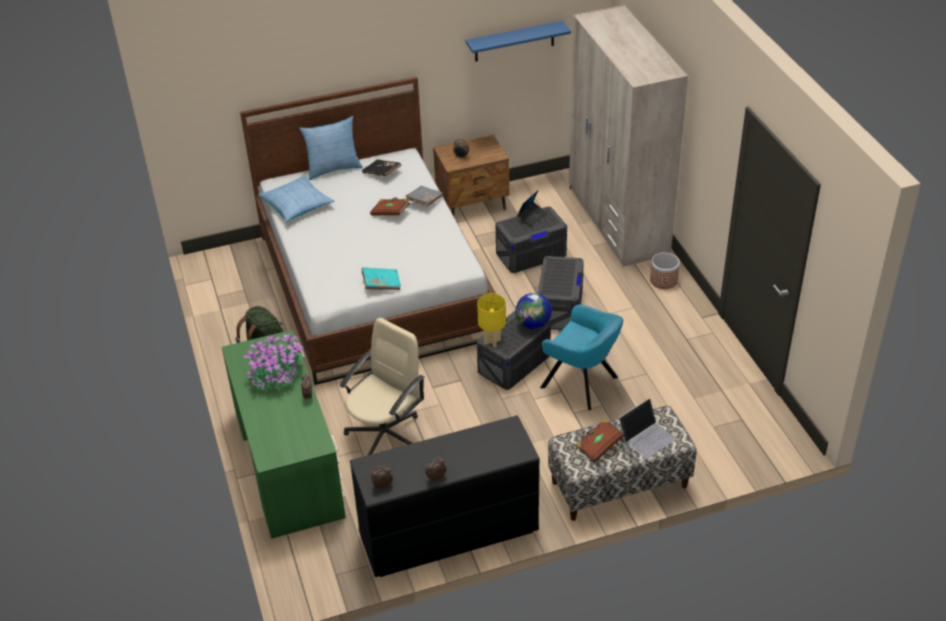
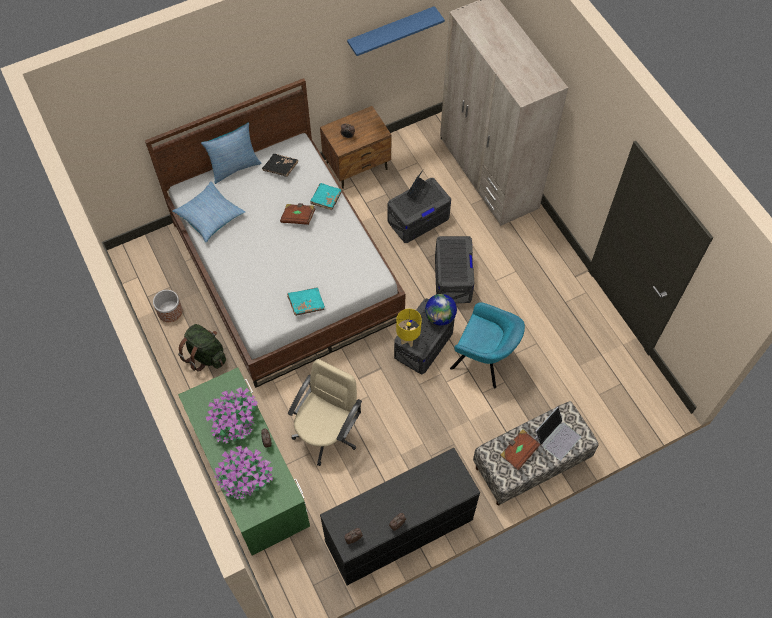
camera: 10 degrees left, 20 degrees up
(275, 425) = (245, 479): none -> potted plant
(424, 201) = (326, 200): grey book -> turquoise book
(663, 280) = (537, 238): planter -> planter (170, 311)

